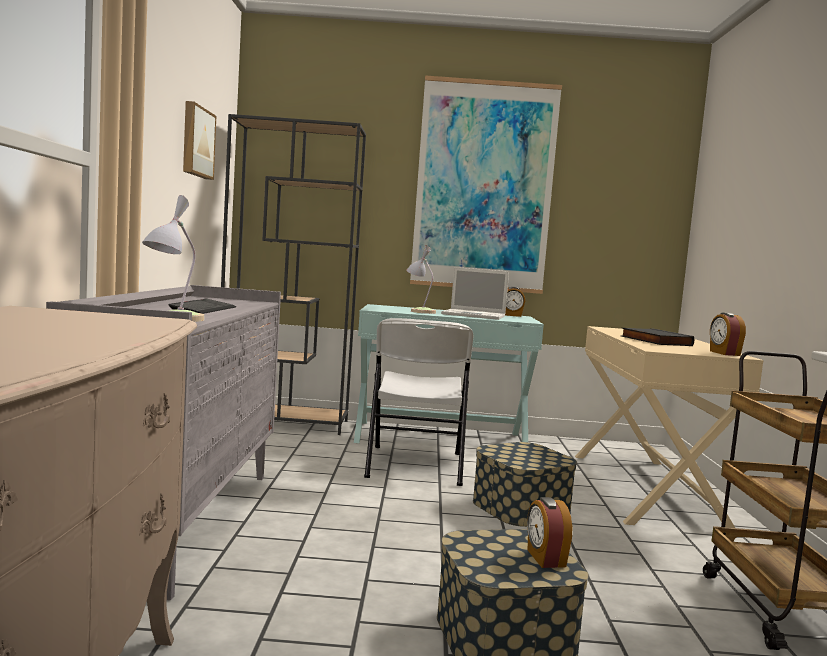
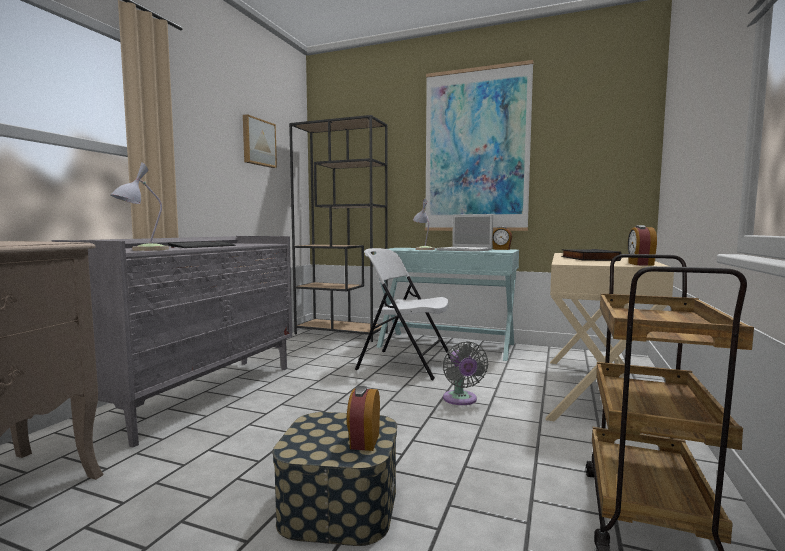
camera: 20 degrees right, 0 degrees up
(414, 465) = (405, 364): white chair -> white chair turned 90 degrees clockwise
(520, 507) = (461, 400): storage box -> grey fan

